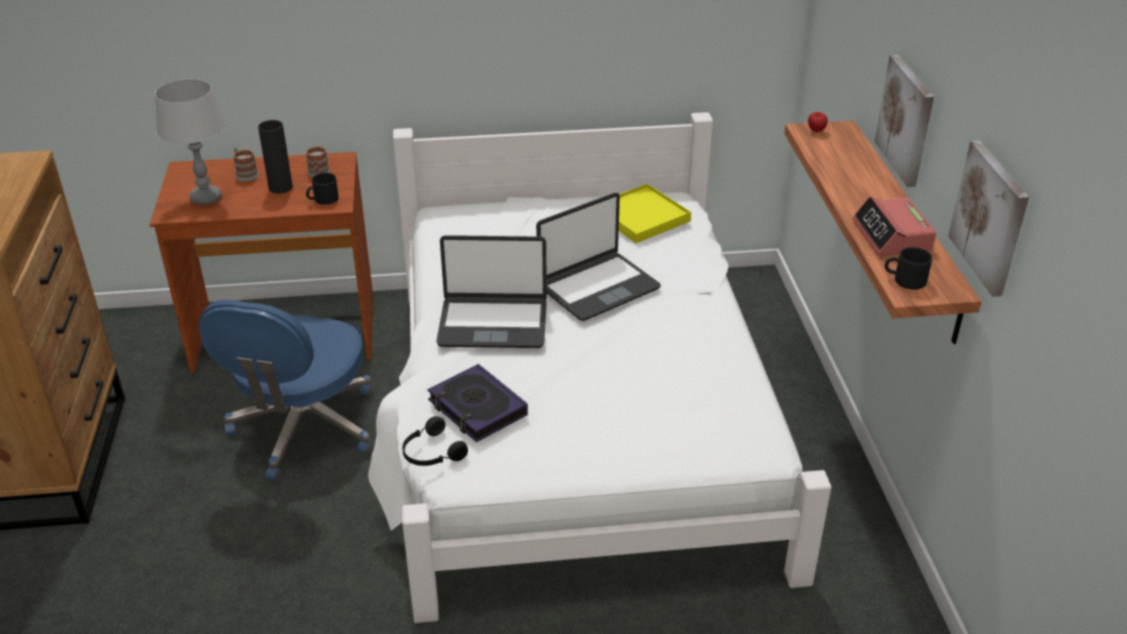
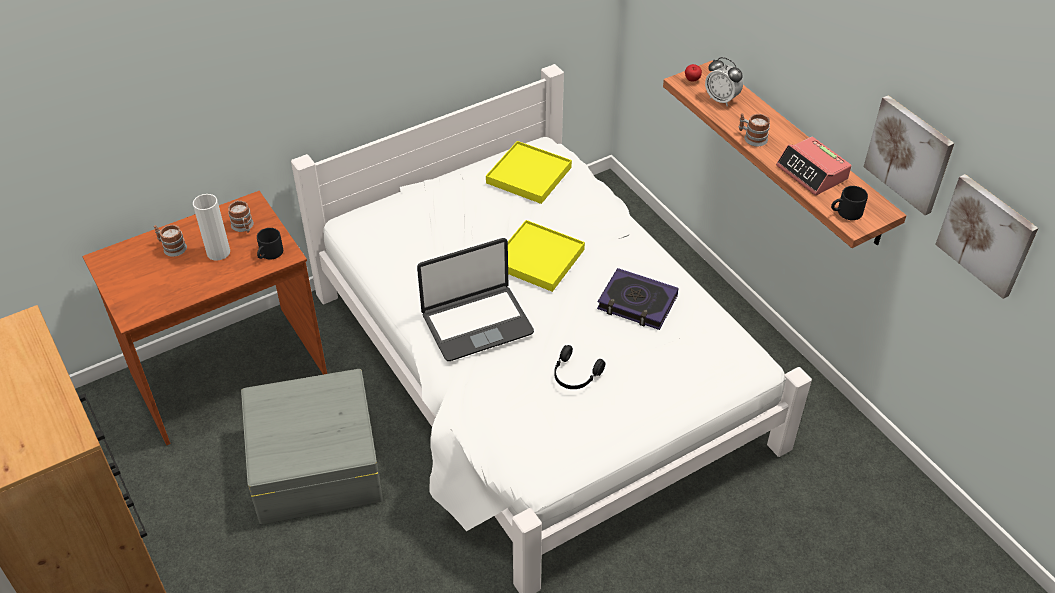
camera: 25 degrees left, 10 degrees up
(206, 198) = (154, 286): grey table lamp -> none
(280, 187) = (218, 252): black vase -> white vase
(304, 429) = (314, 463): blue office chair -> grey storage box
(431, 453) = (508, 463): black headphones -> black headphones (575, 375)
(477, 408) = (518, 409): book -> book (637, 303)
(597, 287) = (538, 258): laptop -> yellow tray
(836, 153) = (721, 99): none -> alarm clock
(844, 191) = (752, 138): none -> mug
(906, 120) = (788, 68): picture -> picture (987, 235)

